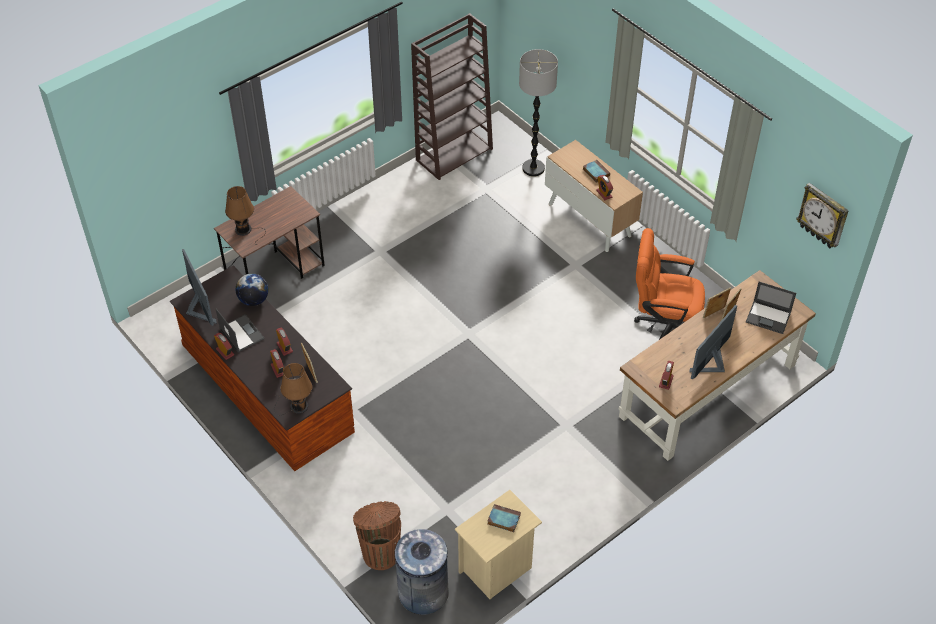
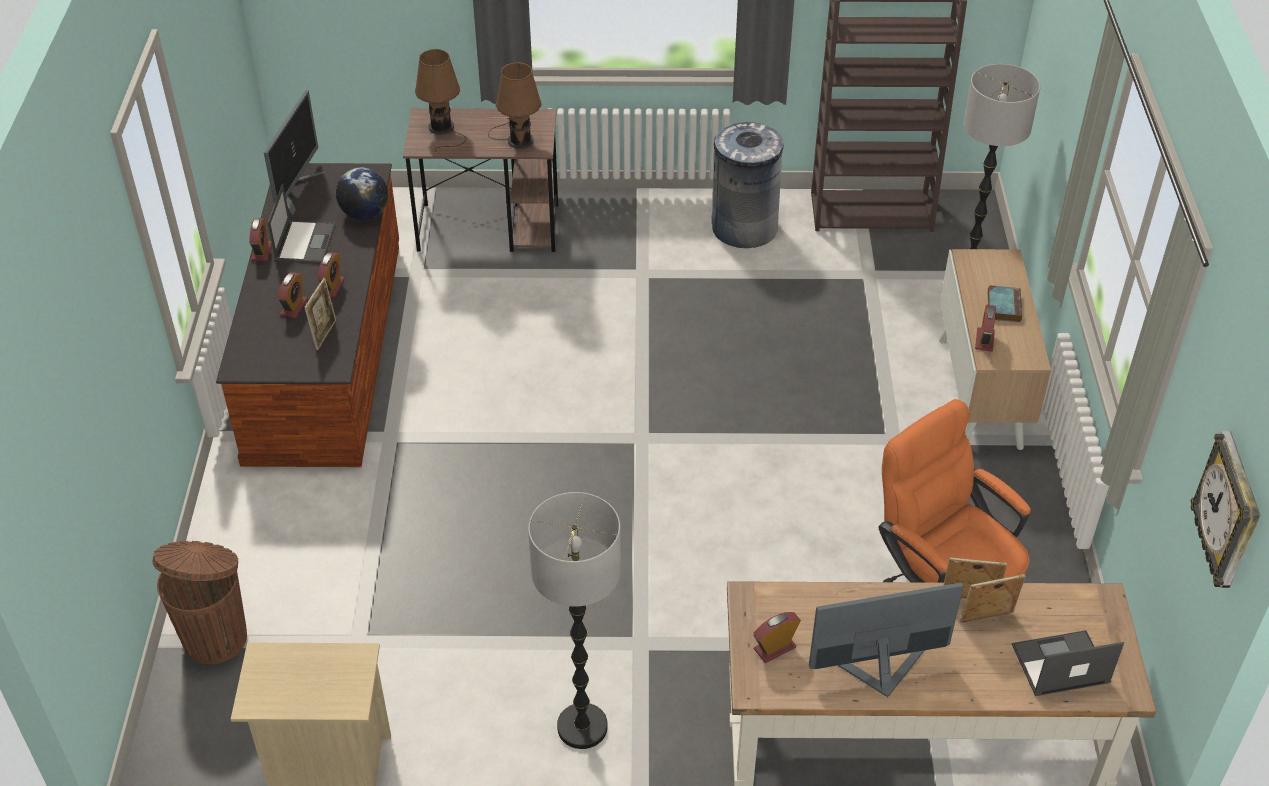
camera: 40 degrees right, 5 degrees down
(297, 406) = (261, 362): brown table lamp -> brown table lamp (518, 139)
(423, 592) = (204, 727): grey trash can -> grey trash can (744, 228)
(503, 519) = (320, 677): book -> none
(580, 476) = (582, 727): none -> floor lamp
(768, 317) = (1059, 664): laptop -> laptop turned 105 degrees clockwise

